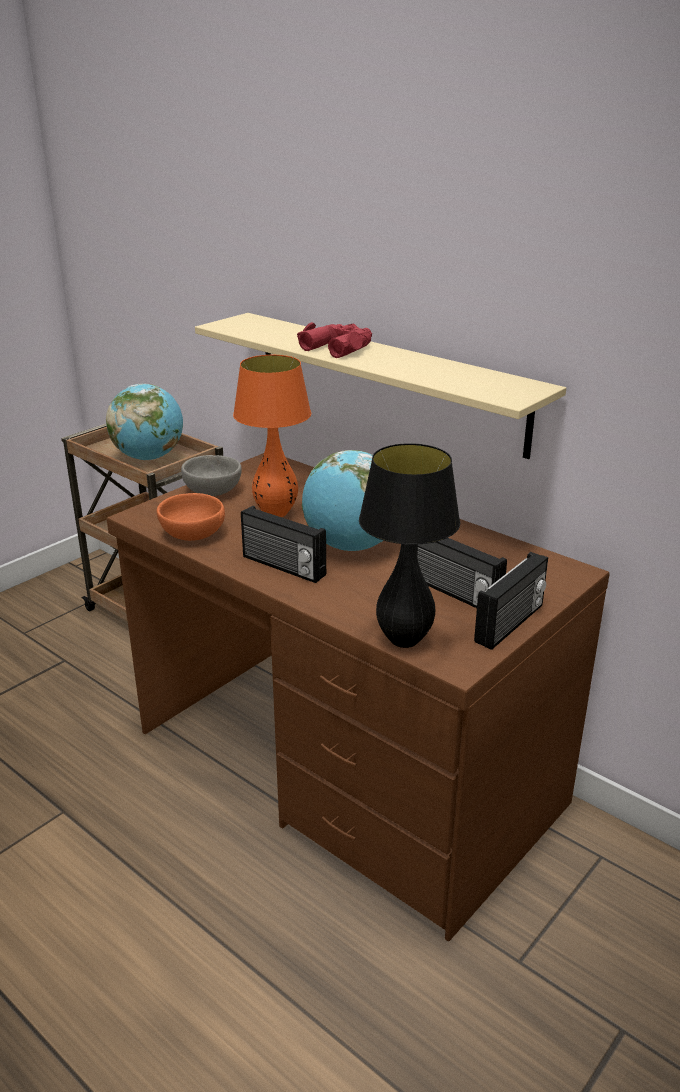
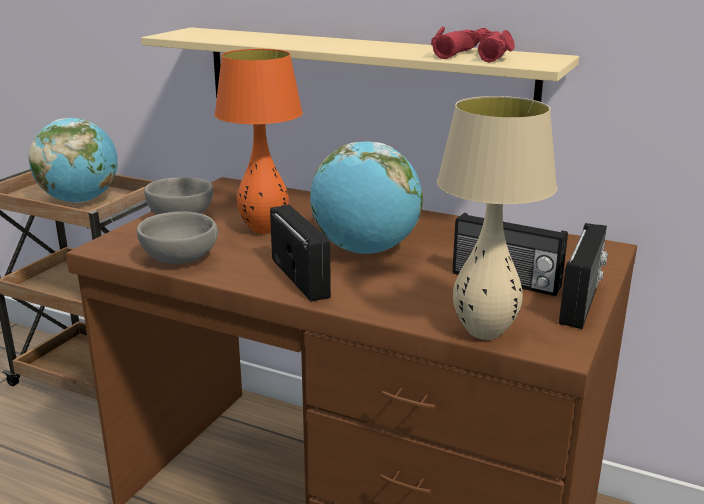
camera: 15 degrees left, 5 degrees down
(192, 534) = (179, 258): orange bowl -> grey bowl
(282, 566) = (302, 277): radio -> radio turned 135 degrees counterclockwise
(339, 347) = (317, 43): red binoculars -> red binoculars (475, 55)
(404, 641) = (484, 333): black table lamp -> beige table lamp

